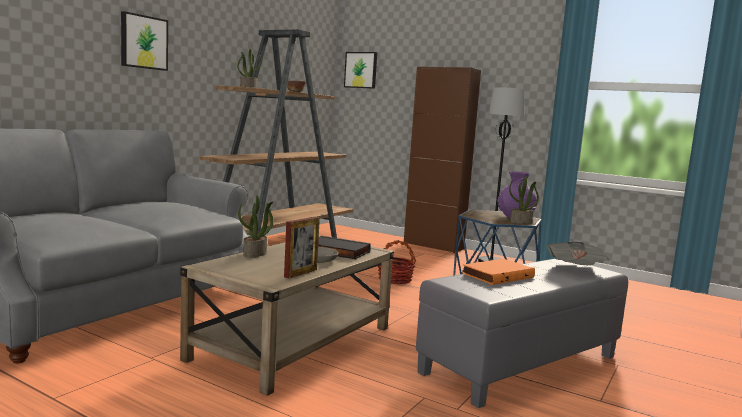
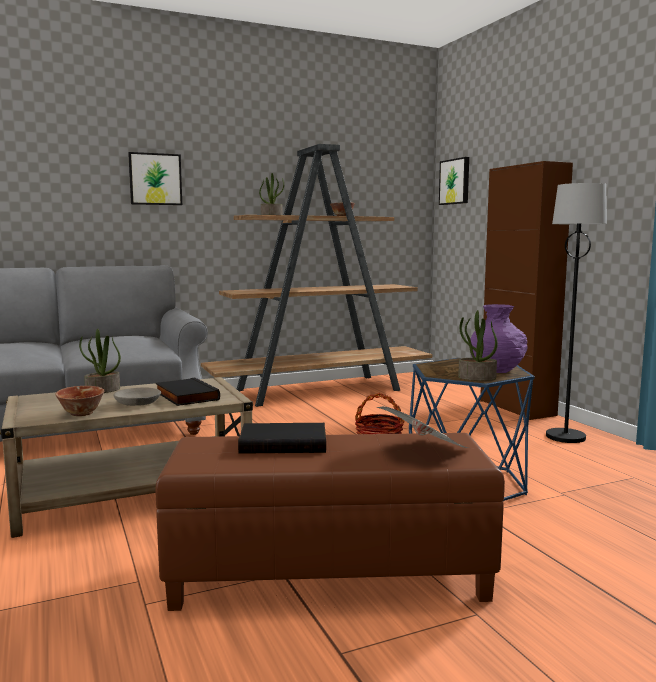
camera: 35 degrees right, 0 degrees up
(300, 273) = (81, 414): picture frame -> bowl
(497, 275) = (284, 443): orange book -> black book
(521, 365) = (327, 576): grey ottoman -> brown ottoman

